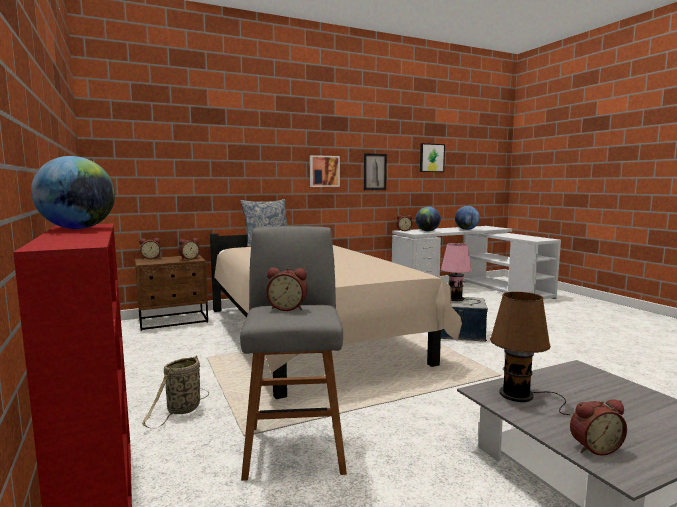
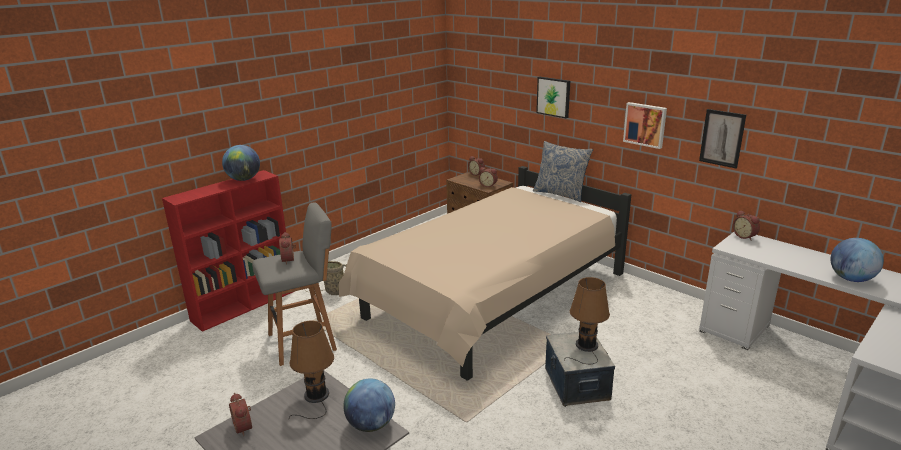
camera: 70 degrees right, 15 degrees up
(427, 231) = (768, 252): globe -> globe (371, 424)
(431, 158) = (844, 133): picture -> picture (554, 97)
(457, 299) = (586, 347): pink table lamp -> brown table lamp

